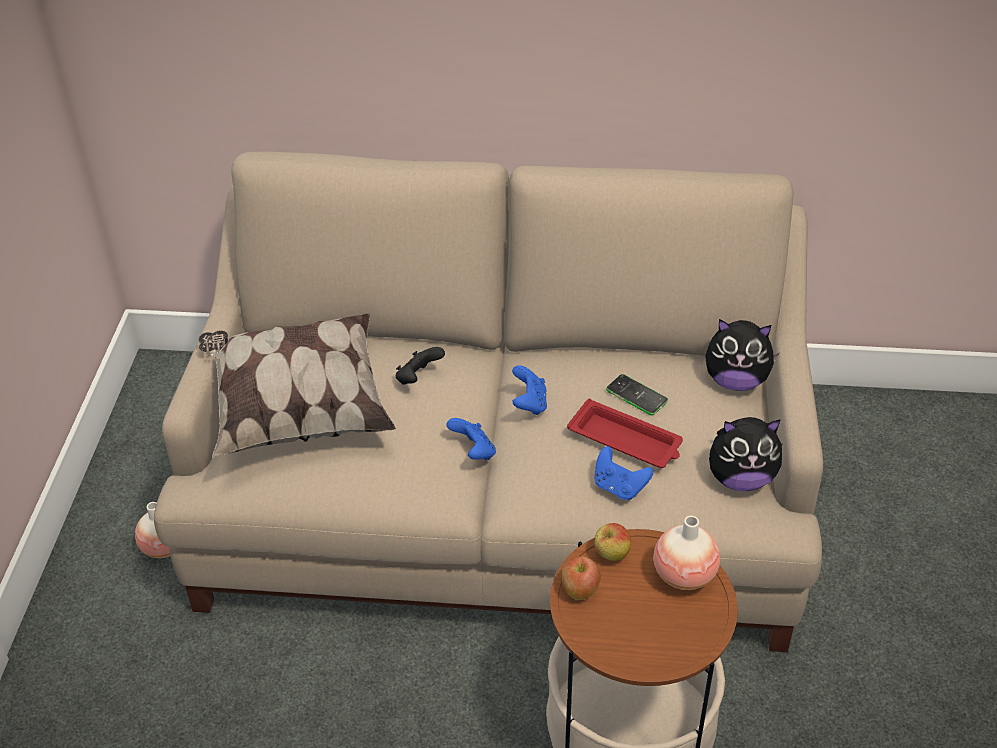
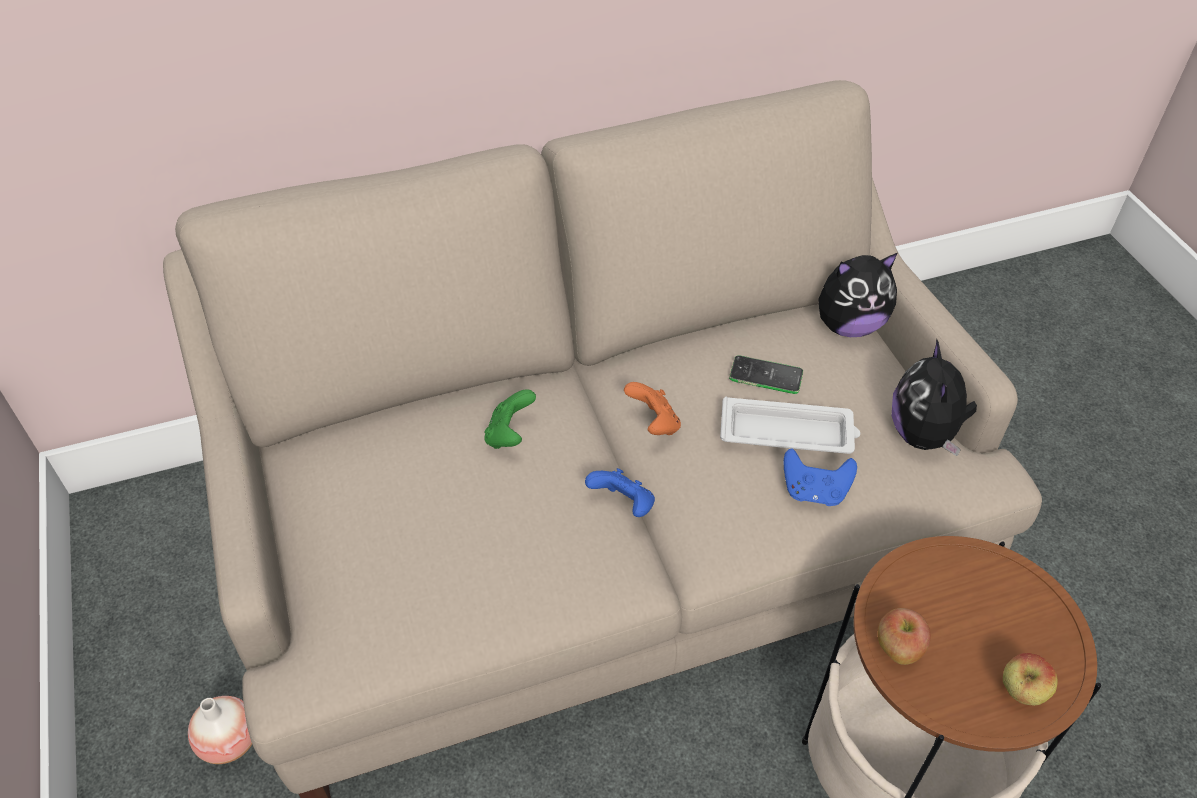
camera: 25 degrees left, 5 degrees up
(298, 409) = (382, 525): pillow -> none
(418, 378) = (509, 435): black game controller -> green game controller
(529, 404) = (654, 424): blue game controller -> orange game controller
(611, 555) = (901, 588): apple -> apple (1021, 693)
(626, 441) = (789, 433): red tray -> white tray
(684, 575) = (995, 582): vase -> none
(740, 478) = (924, 435): plush toy -> plush toy turned 120 degrees clockwise

